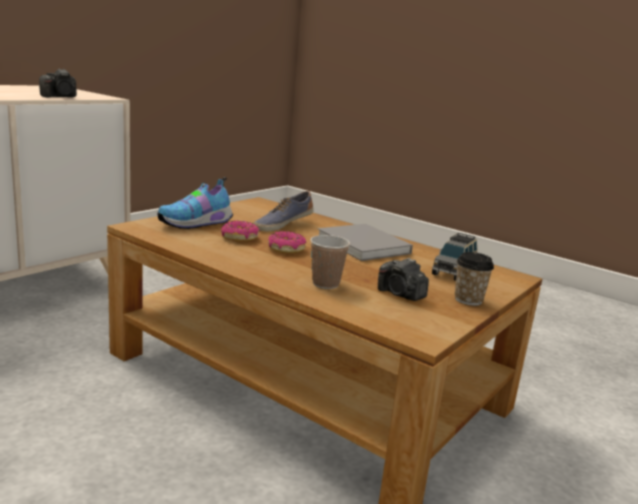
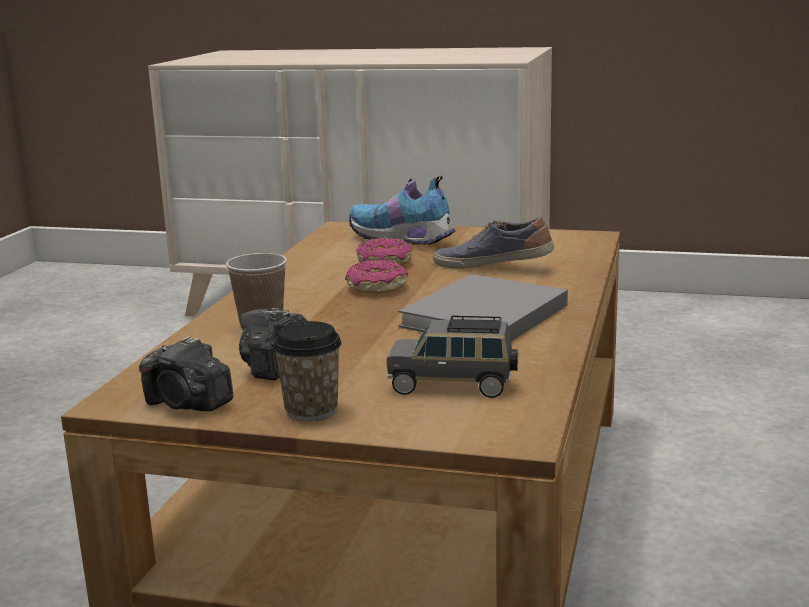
camera: 70 degrees right, 0 degrees up
(60, 97) = (442, 60): camera -> camera (188, 404)

